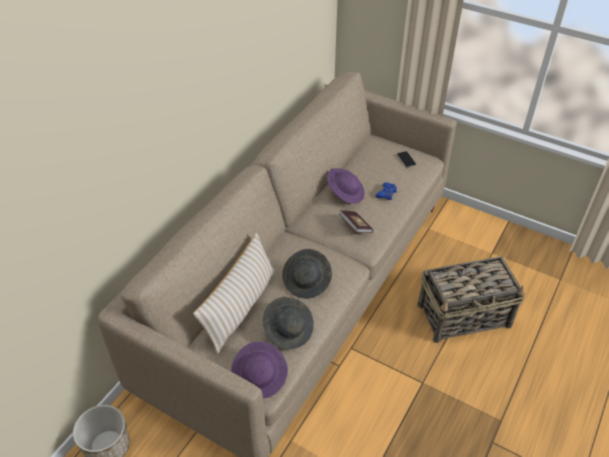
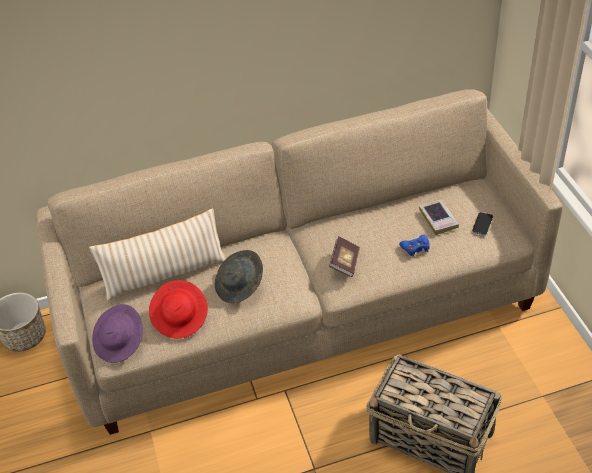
camera: 45 degrees right, 0 degrees up
(289, 330) = (181, 318): grey hat -> red hat
(345, 193) = (375, 224): purple hat -> none
(379, 170) = (438, 219): none -> book

